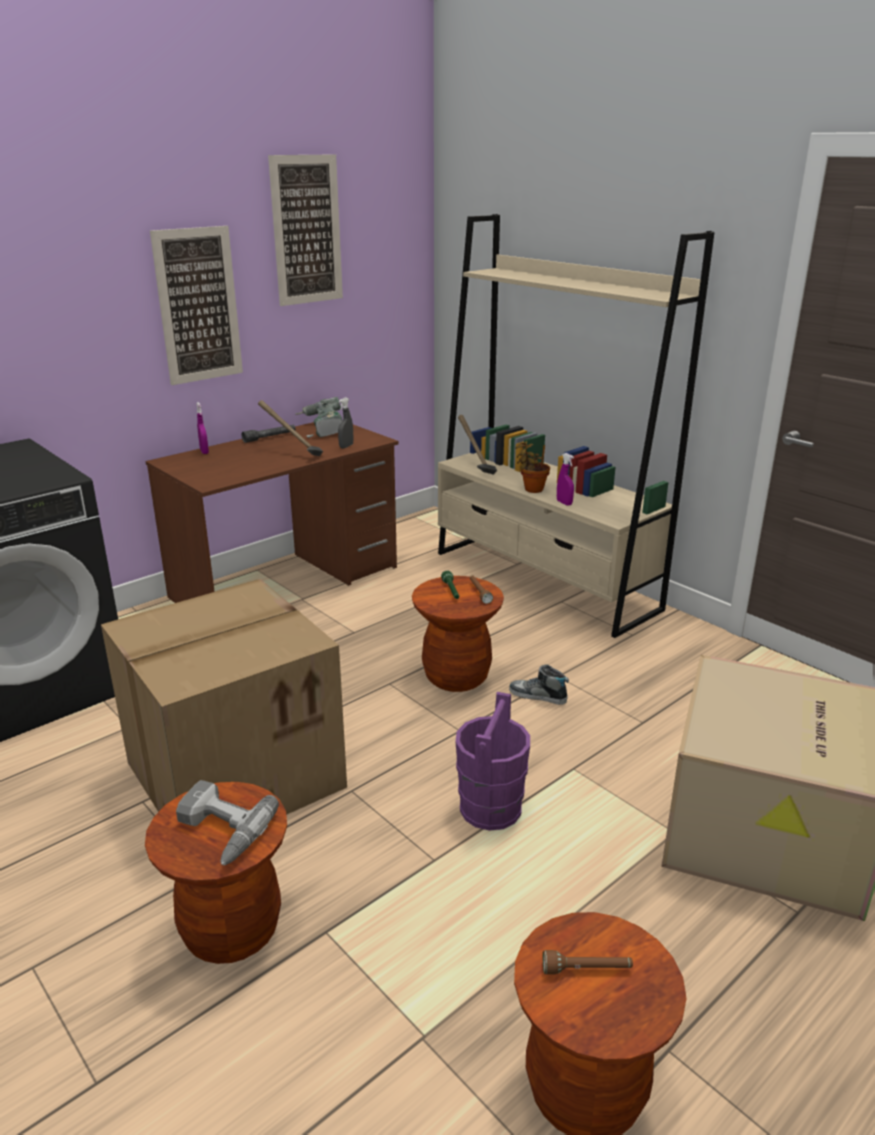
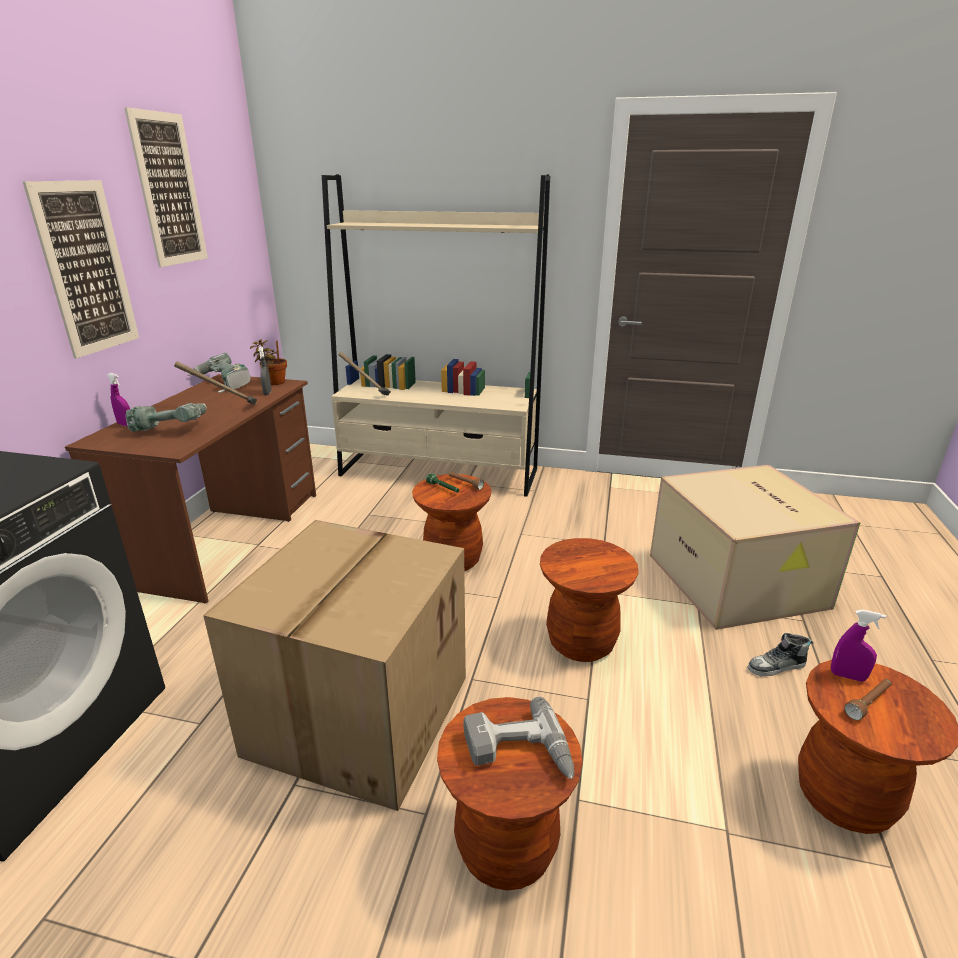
camera: 35 degrees left, 0 degrees up
(230, 464) = (172, 428): none -> power drill
(270, 437) = (179, 400): grey flashlight -> none
(491, 808) = (581, 642): purple bucket -> brown stool
(531, 489) = (430, 399): potted plant -> potted plant (274, 382)
(538, 696) = (523, 552): shoe -> shoe (776, 667)
(564, 503) = (466, 403): purple spray bottle -> purple spray bottle (847, 676)

